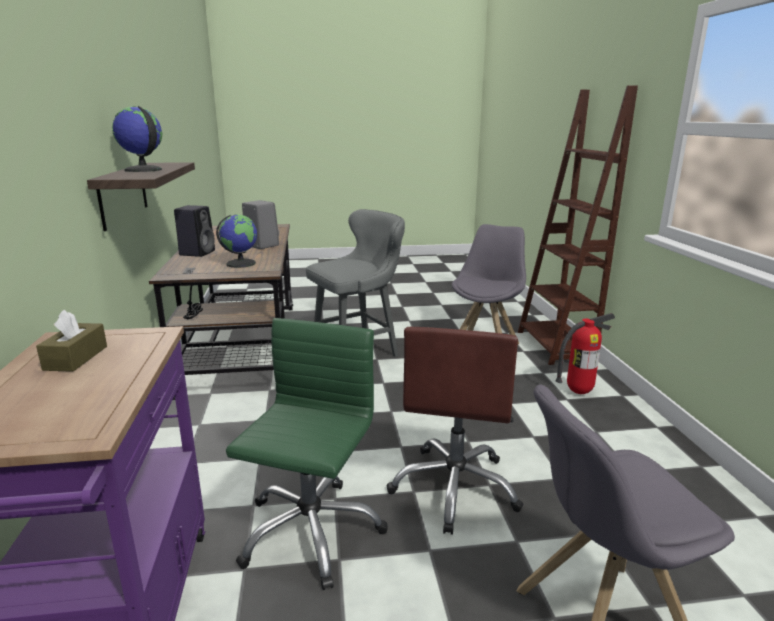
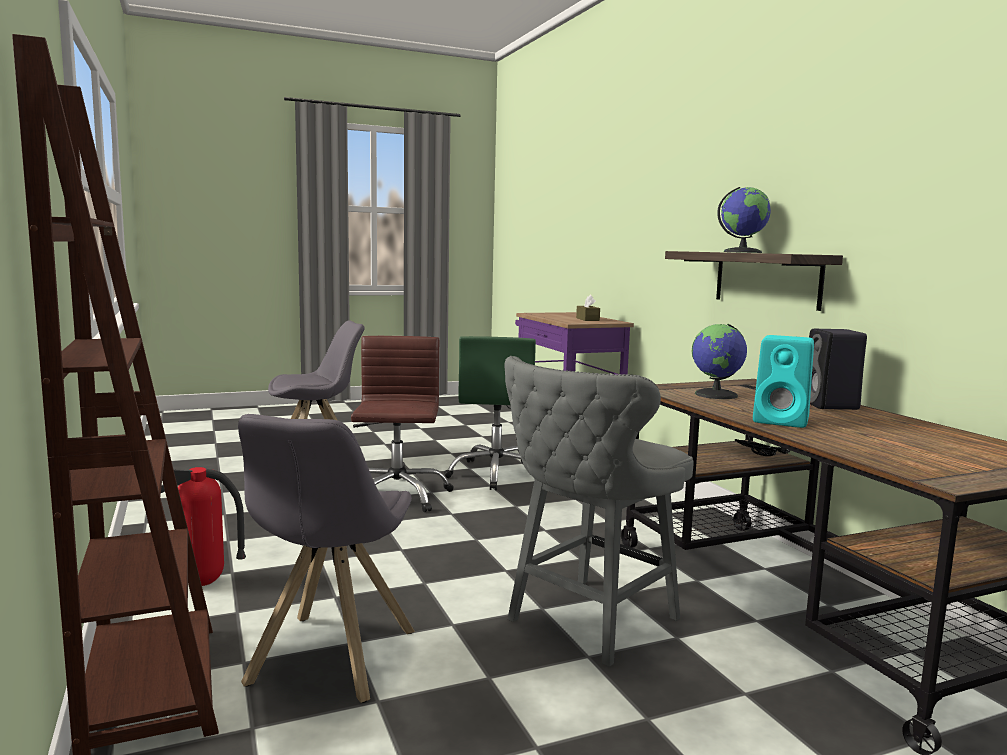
camera: 165 degrees right, 10 degrees down
(261, 245) = (783, 421): grey speaker -> turquoise speaker

